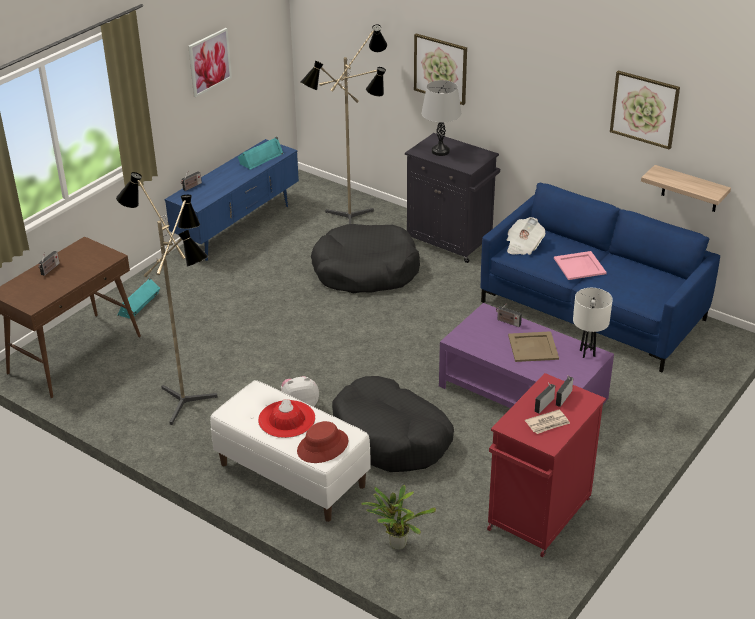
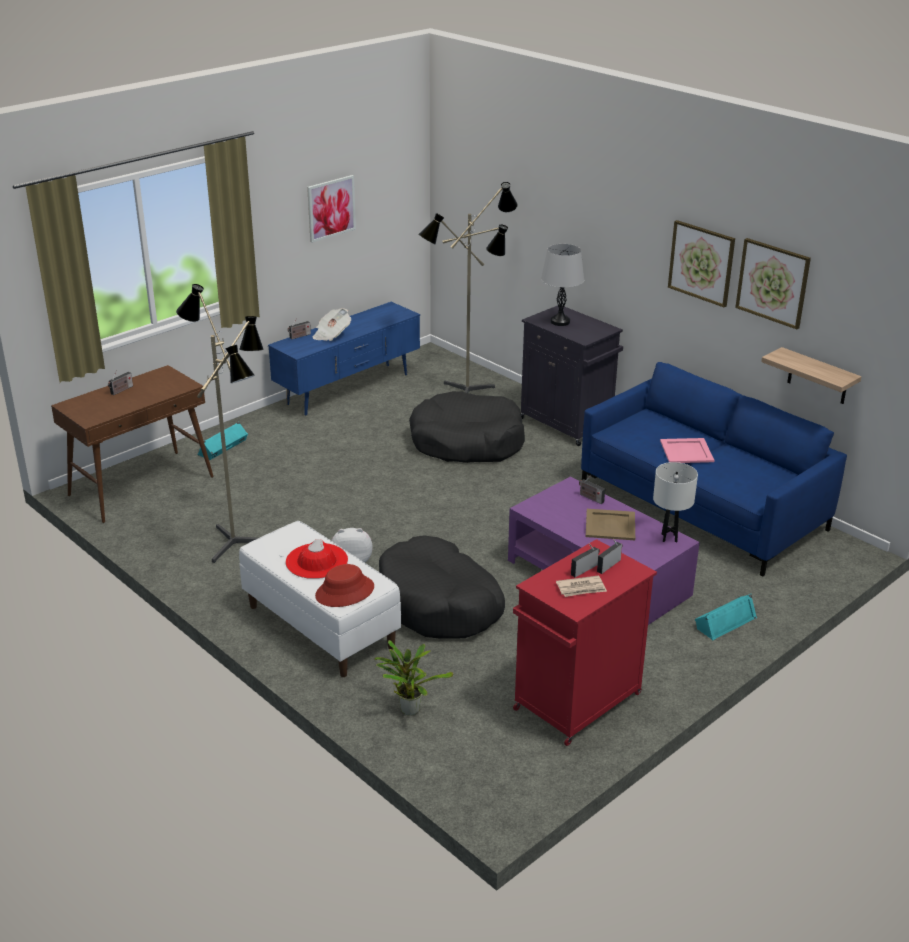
camera: 10 degrees right, 5 degrees down
(260, 158) = (379, 317): turquoise speaker -> turquoise speaker (724, 621)
(440, 68) = (569, 234): picture -> picture (701, 263)
(523, 246) = (630, 426): newspaper -> newspaper (331, 335)

